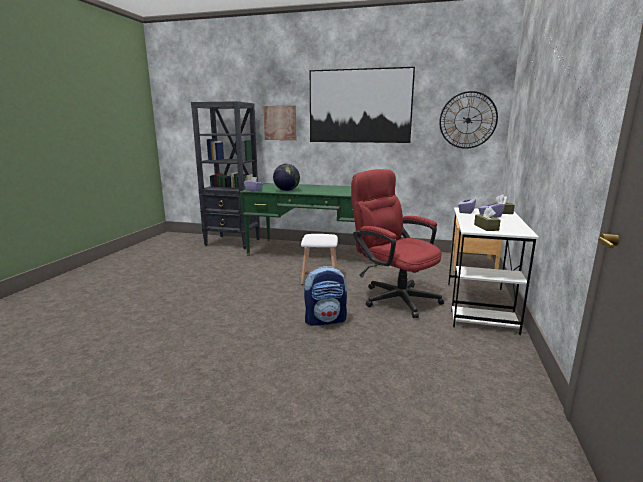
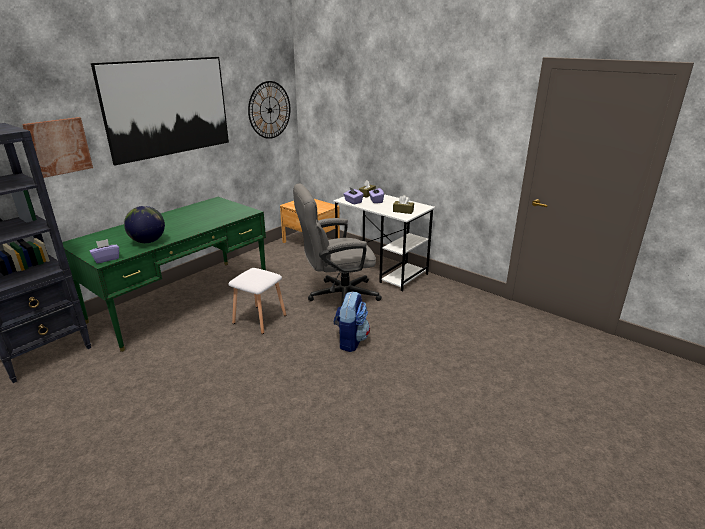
camera: 65 degrees left, 10 degrees up
(394, 297) = (337, 296): red office chair -> grey office chair

